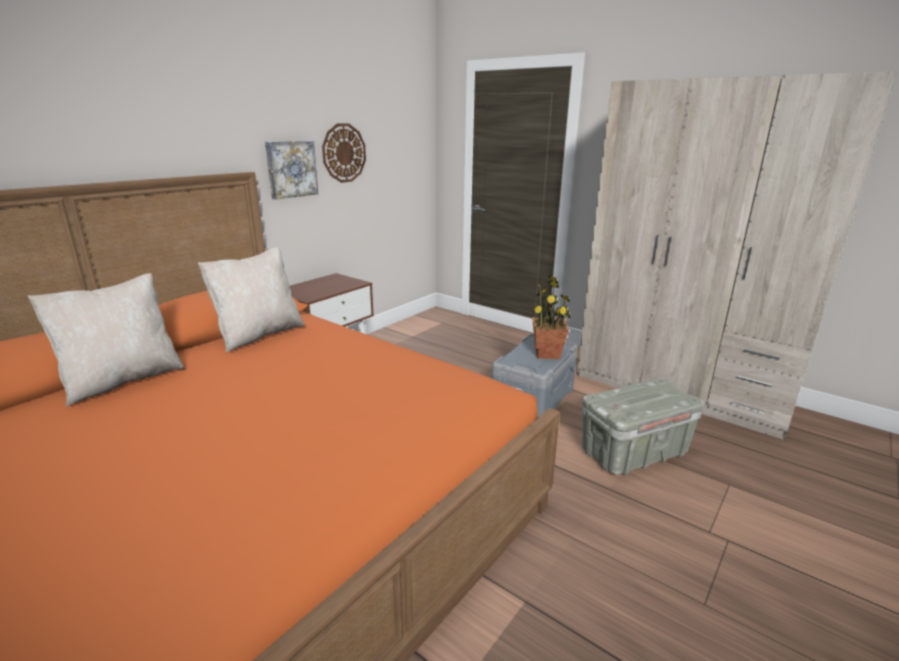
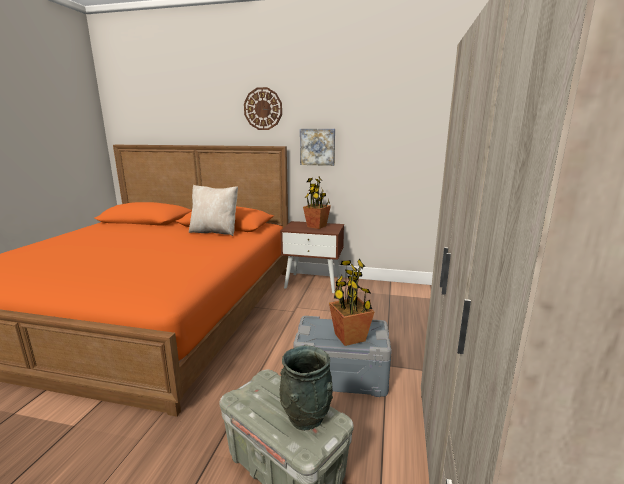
camera: 65 degrees right, 5 degrees down
(123, 380) = (152, 228): beige pillow -> none
(323, 284) = (317, 226): none -> potted plant
(344, 153) = (365, 138): wall clock -> wall clock (263, 109)
(656, 391) = (306, 417): none -> grey vase

